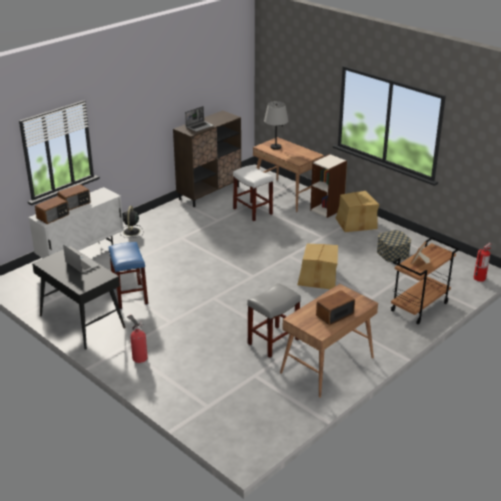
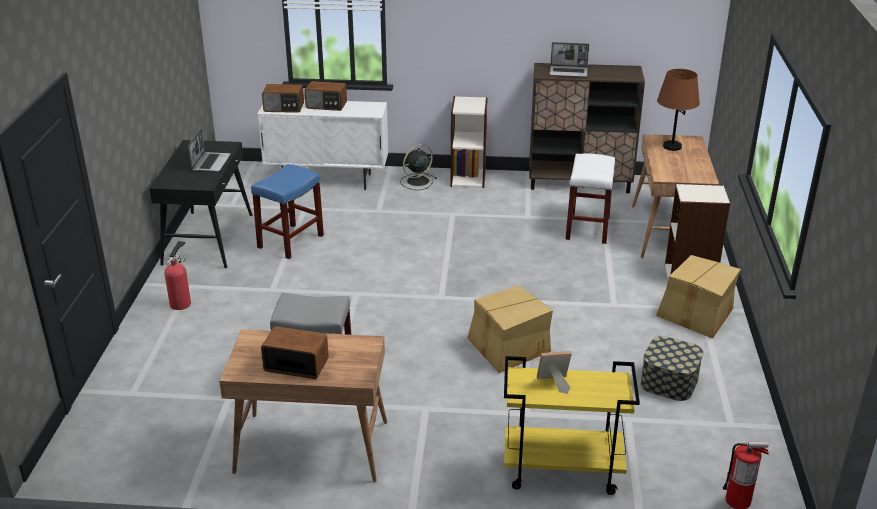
camera: 50 degrees right, 0 degrees up
(153, 217) = (468, 178): none -> bookcase
(275, 147) = (671, 146): grey table lamp -> brown table lamp
(419, 307) = (561, 471): brown cart -> yellow cart

